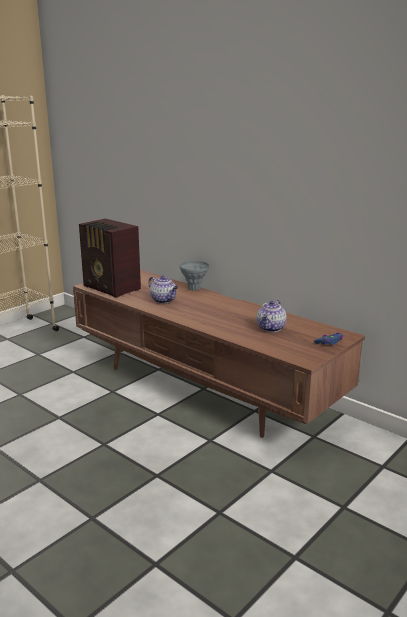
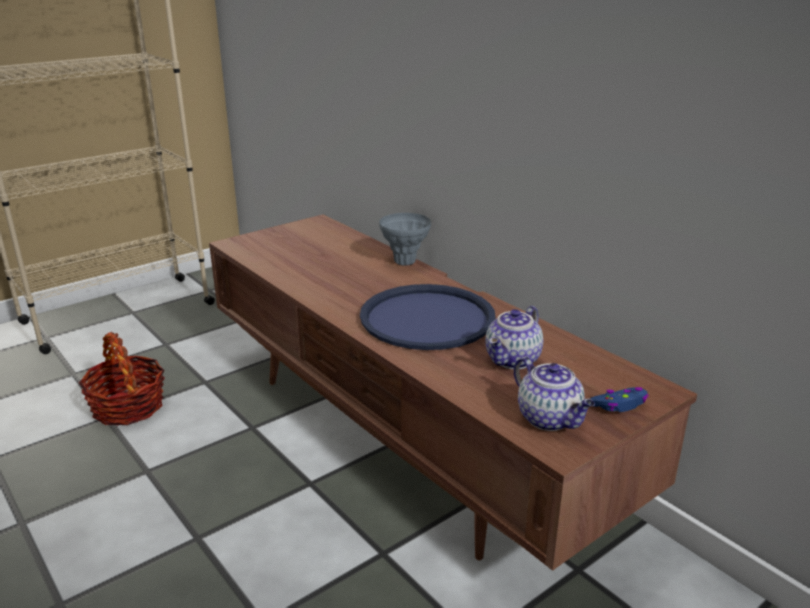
camera: 10 degrees right, 5 degrees up
(30, 388) = (128, 407): none -> basket
(111, 288) = (268, 252): radio -> none
(164, 300) = (343, 282): teapot -> teapot (550, 419)
(218, 314) = (427, 318): none -> blue tray

